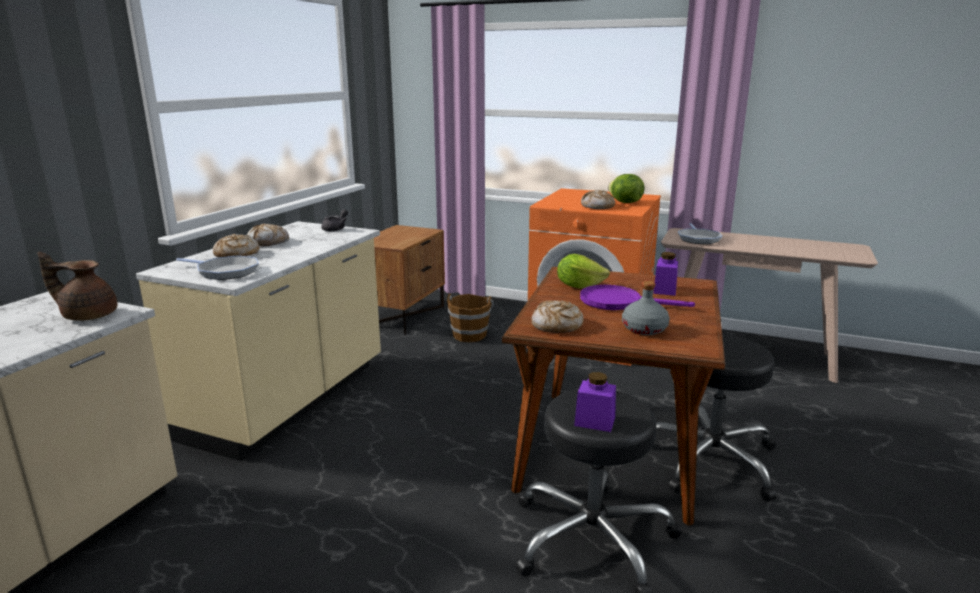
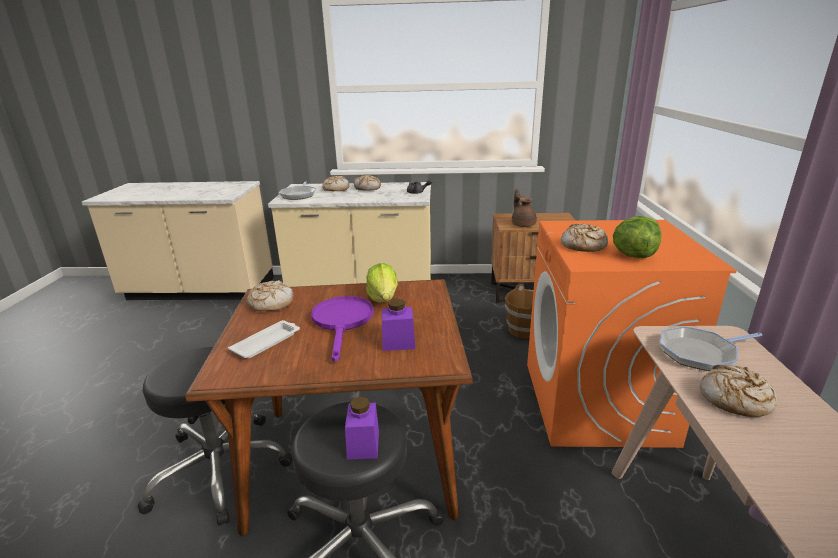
camera: 70 degrees right, 5 degrees up
(88, 315) = (220, 193): brown teapot -> brown teapot (523, 224)
(594, 421) = (173, 369): purple jar -> purple jar (363, 444)
(644, 329) = (267, 342): grey bottle -> white tray
(744, 244) = (734, 399): none -> bread

